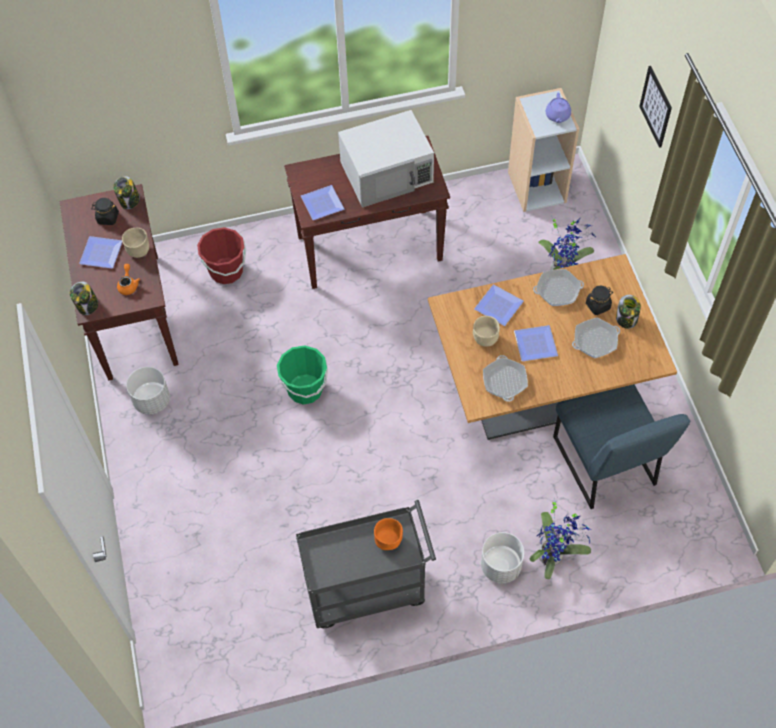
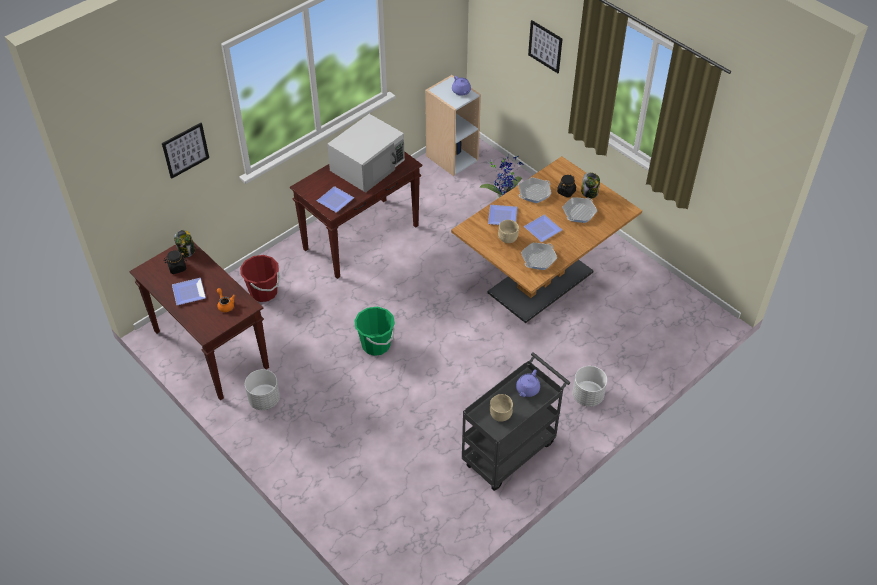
camera: 30 degrees left, 10 degrees down
(87, 306) = (202, 330): jar -> none
(138, 250) = (217, 280): beige bowl -> beige bowl (500, 415)
(147, 89) = (185, 150): none -> picture
(389, 541) = (527, 390): orange bowl -> purple teapot
(504, 381) = (538, 259): frying pan -> frying pan turned 105 degrees counterclockwise
(553, 555) = (617, 374): potted plant -> none
(605, 463) = (611, 305): blue chair -> none

